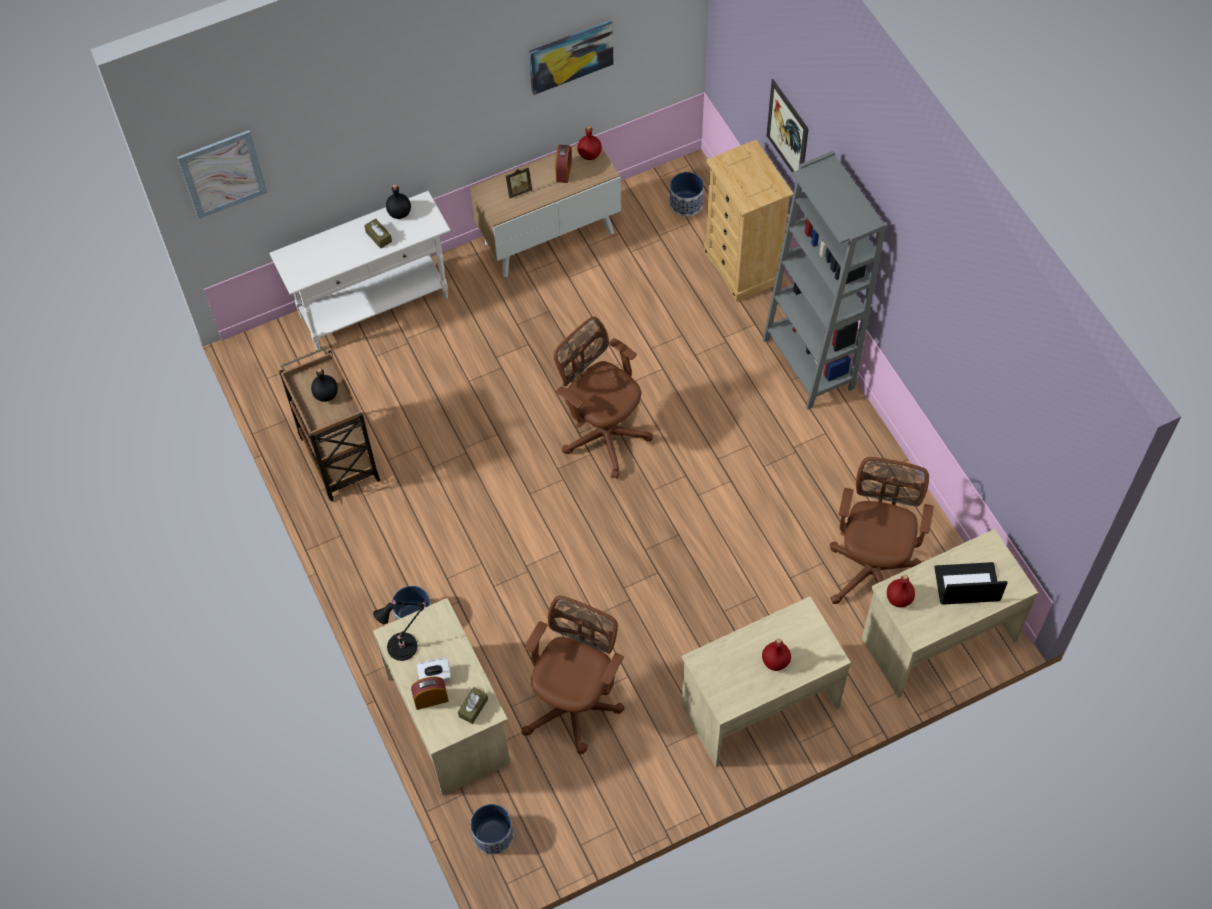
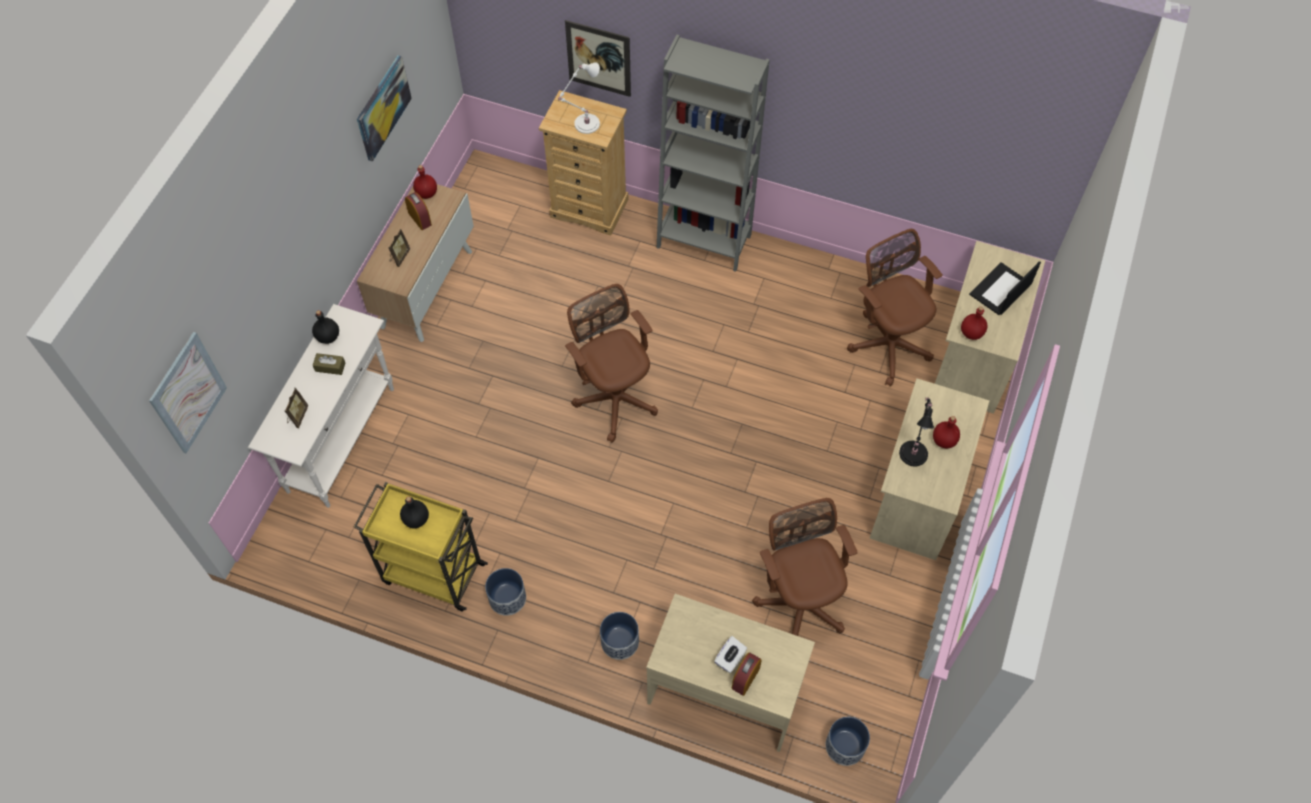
camera: 45 degrees left, 0 degrees up
(322, 256) = (297, 416): none -> picture frame
(338, 456) = (432, 573): brown cart -> yellow cart
(404, 645) = (682, 656): black table lamp -> black table lamp (914, 451)
(473, 708) = (783, 656): brown tissue box -> none
(602, 433) = (614, 396): brown office chair -> brown office chair turned 60 degrees clockwise
(686, 204) = (504, 194): planter -> planter (507, 598)
(745, 183) = (585, 124): none -> white table lamp

